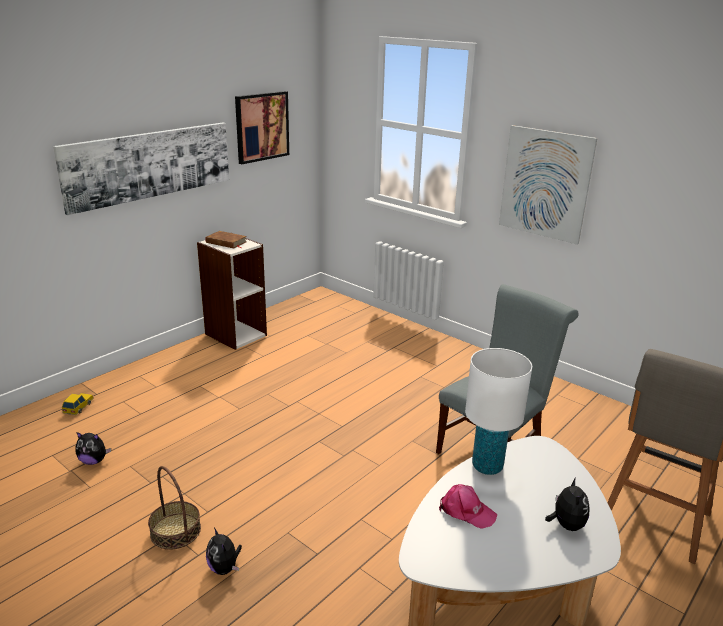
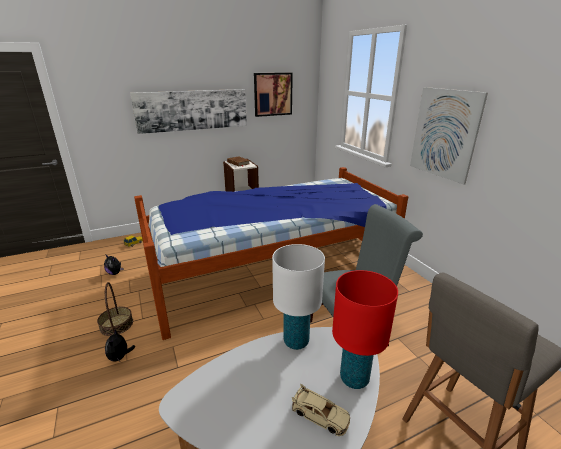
camera: 25 degrees right, 0 degrees up
(340, 401) = (271, 271): none -> bed
(466, 511) = (248, 372): pink cap -> none
(566, 525) = (320, 415): plush toy -> beige toy car
(570, 484) = (354, 378): none -> red table lamp

